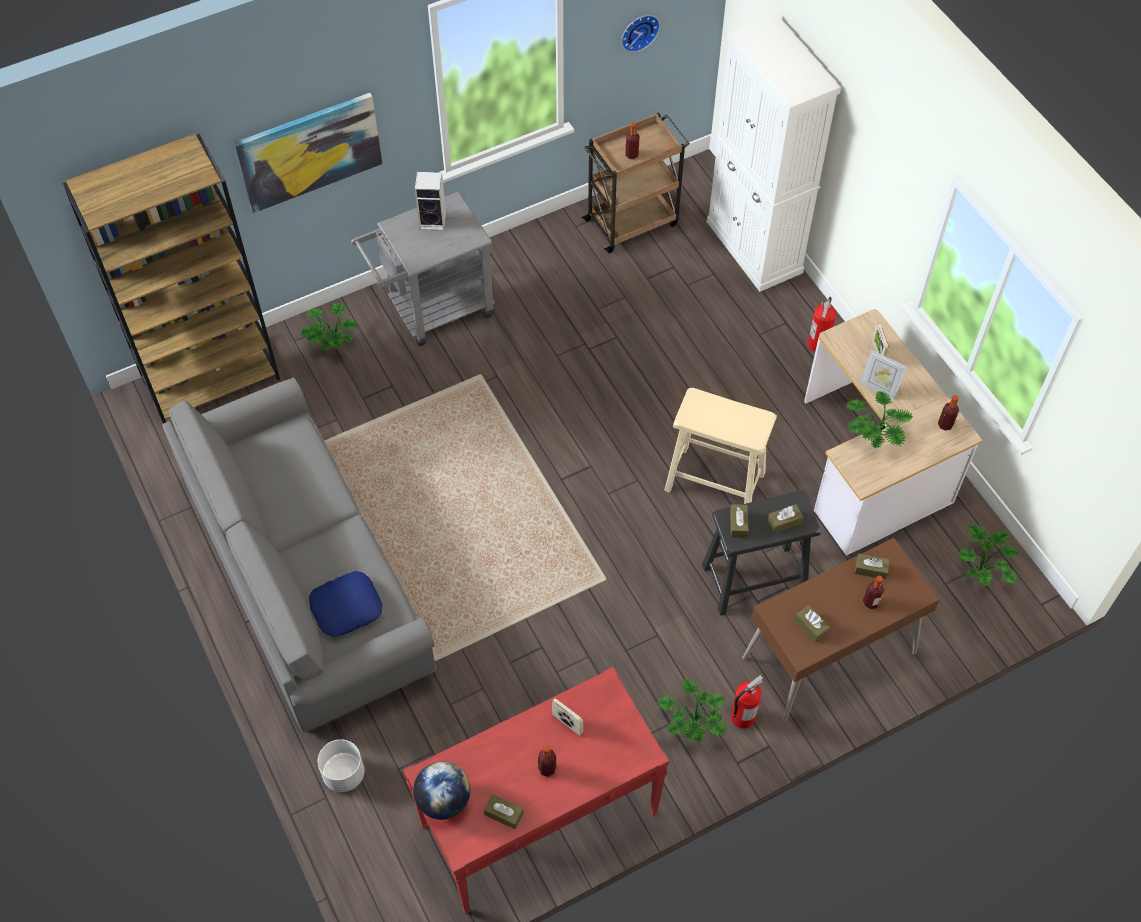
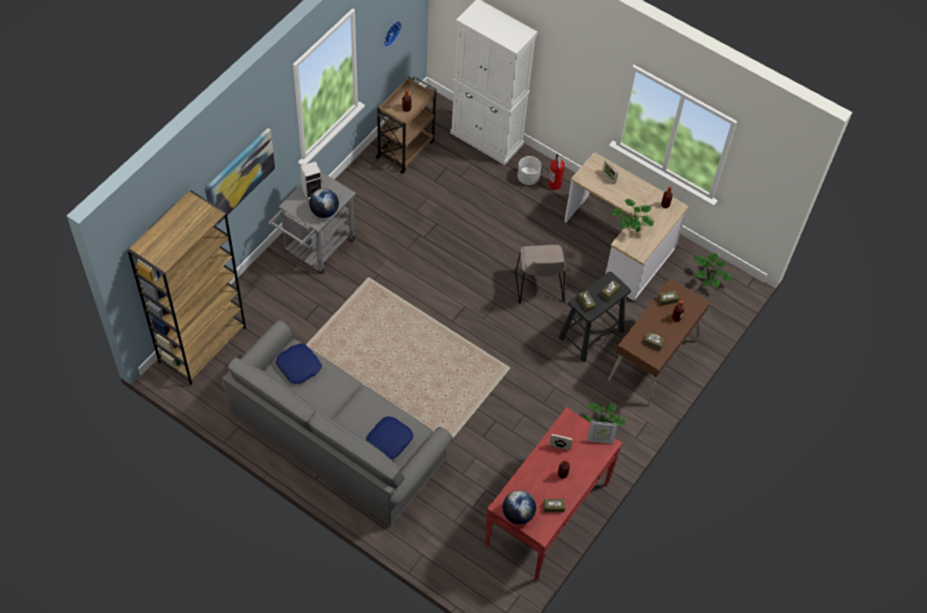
camera: 30 degrees left, 0 degrees up
(288, 452) = (299, 366): none -> blue pillow
(332, 342) = (264, 292): potted plant -> none
(343, 774) = (425, 538): white planter -> white planter (528, 178)
(433, 252) = (324, 212): none -> globe
(714, 481) = (539, 287): beige stool -> beige chair
(742, 717) = (625, 412): fire extinguisher -> none
(878, 388) = (620, 198): picture frame -> picture frame (600, 440)

